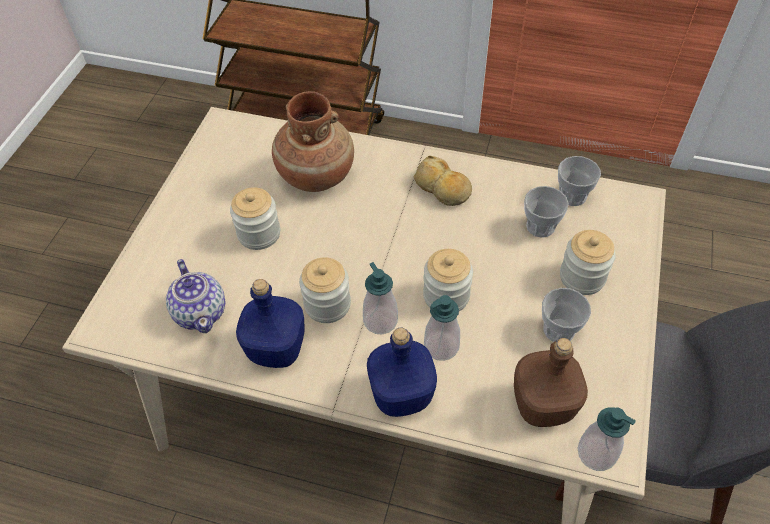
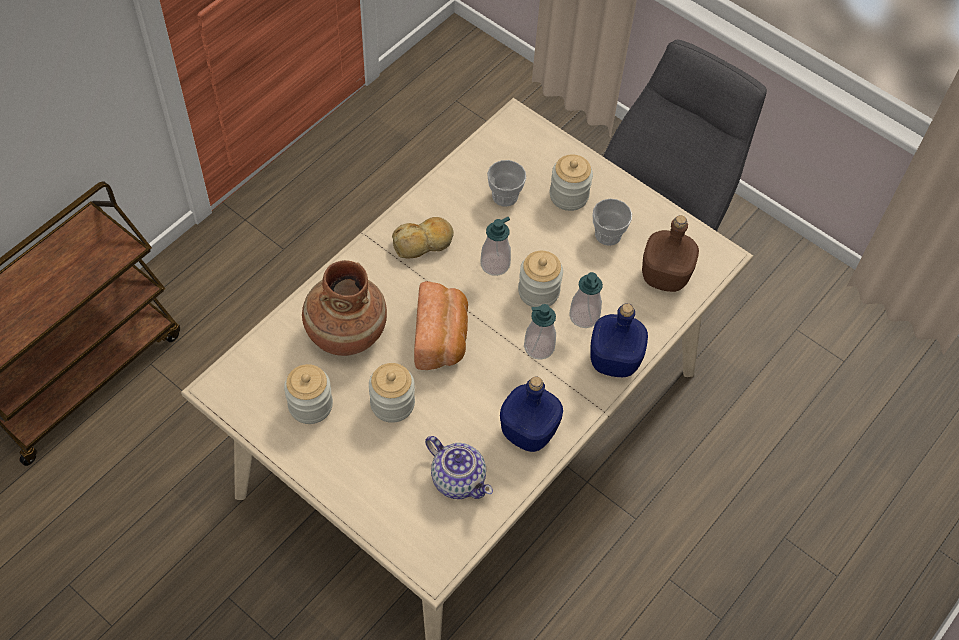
camera: 70 degrees left, 5 degrees up
(201, 311) = (458, 478): teapot -> teapot turned 45 degrees clockwise
(327, 304) = (502, 378): jar -> jar (310, 405)
(348, 241) = (441, 337): none -> bread
(572, 196) = (486, 159): cup -> none
(596, 453) = (714, 264): soap dispenser -> soap dispenser (495, 264)

